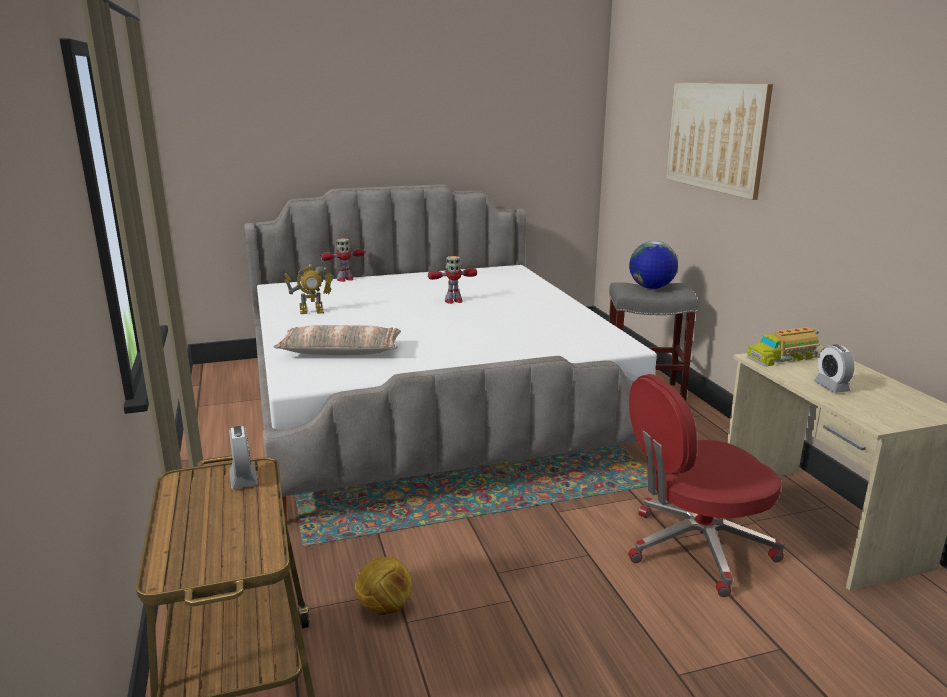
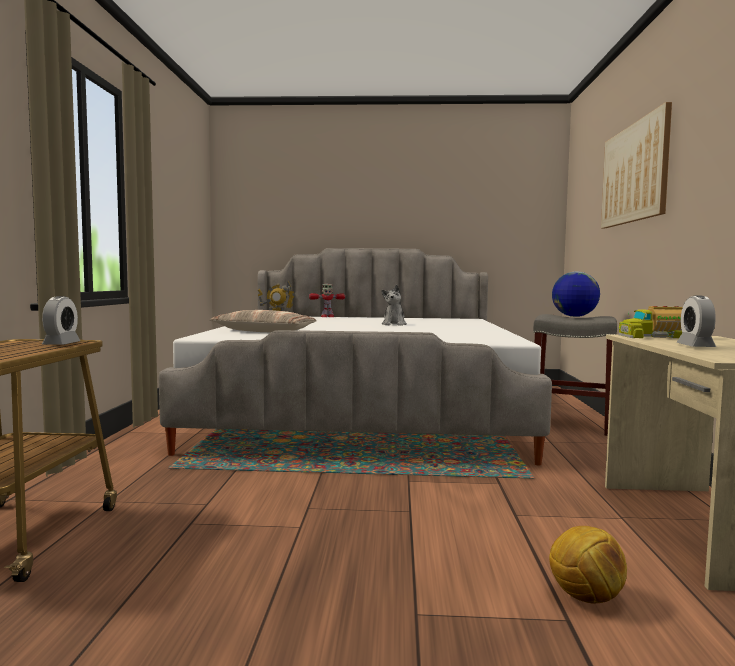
camera: 20 degrees right, 15 degrees down
(384, 608) = (184, 512): football -> football (585, 597)
(453, 301) = (394, 324): toy robot -> plush toy
(695, 548) = (532, 525): red office chair -> none

